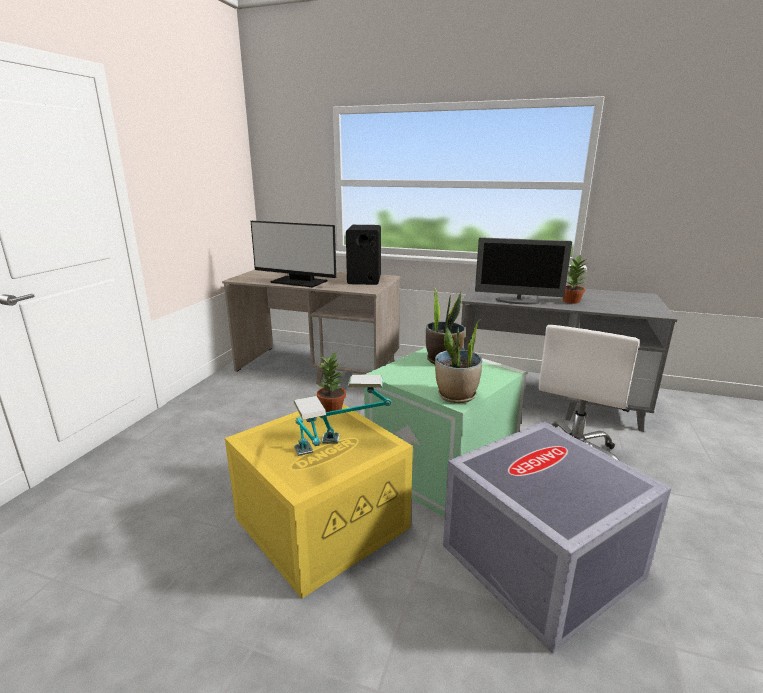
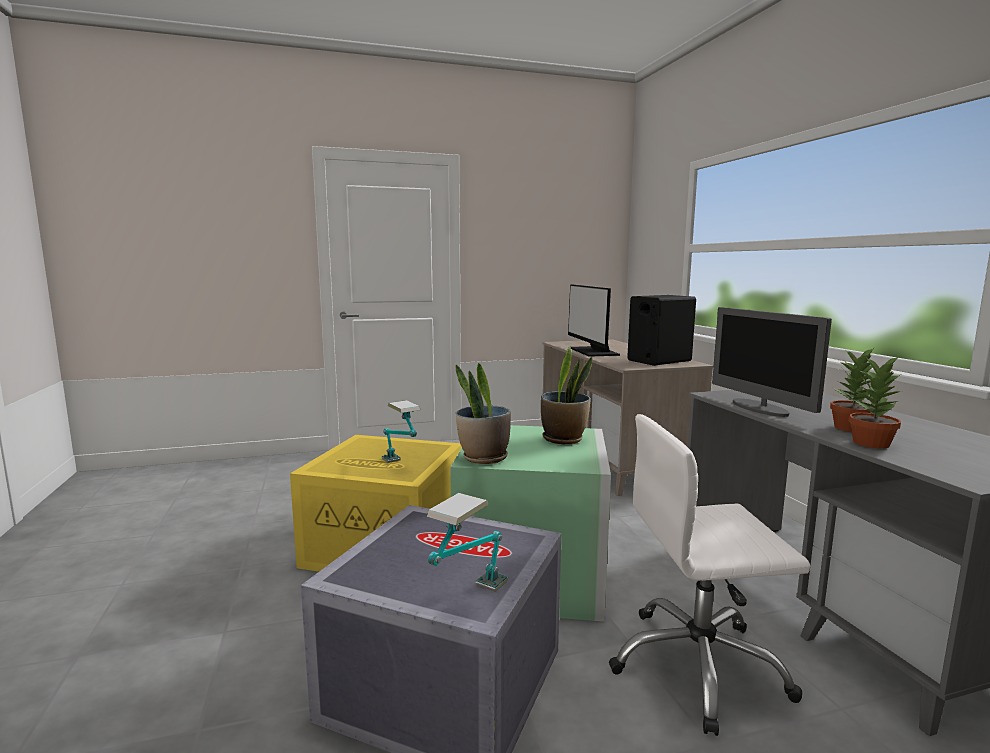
camera: 55 degrees right, 10 degrees down
(310, 464) = (347, 463): table lamp -> table lamp (469, 602)
(332, 408) = (443, 447): potted plant -> potted plant (872, 444)

